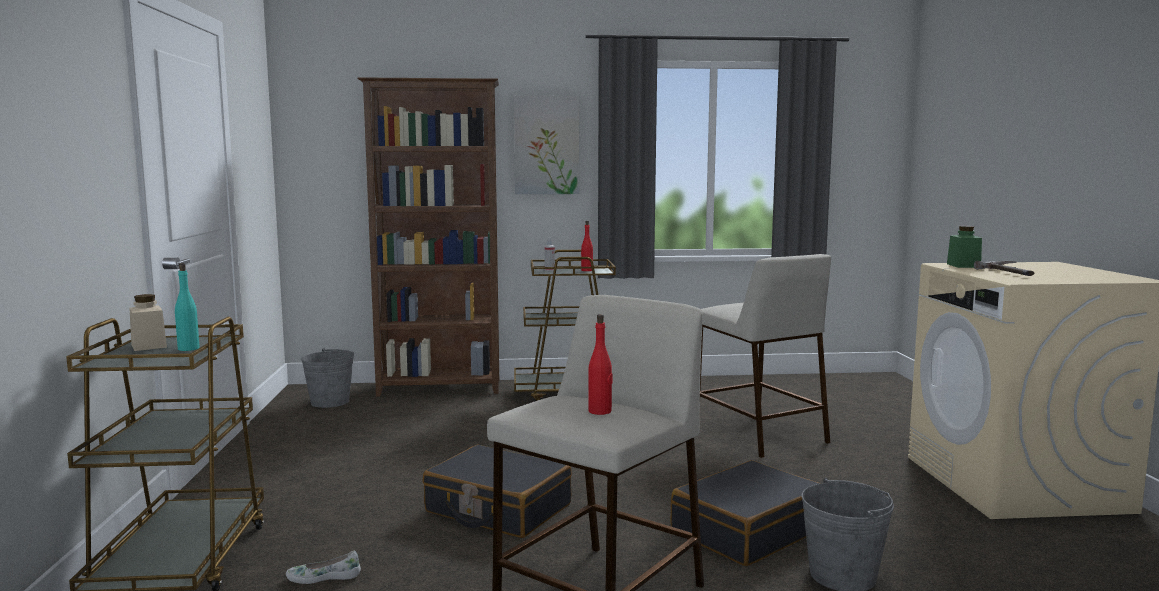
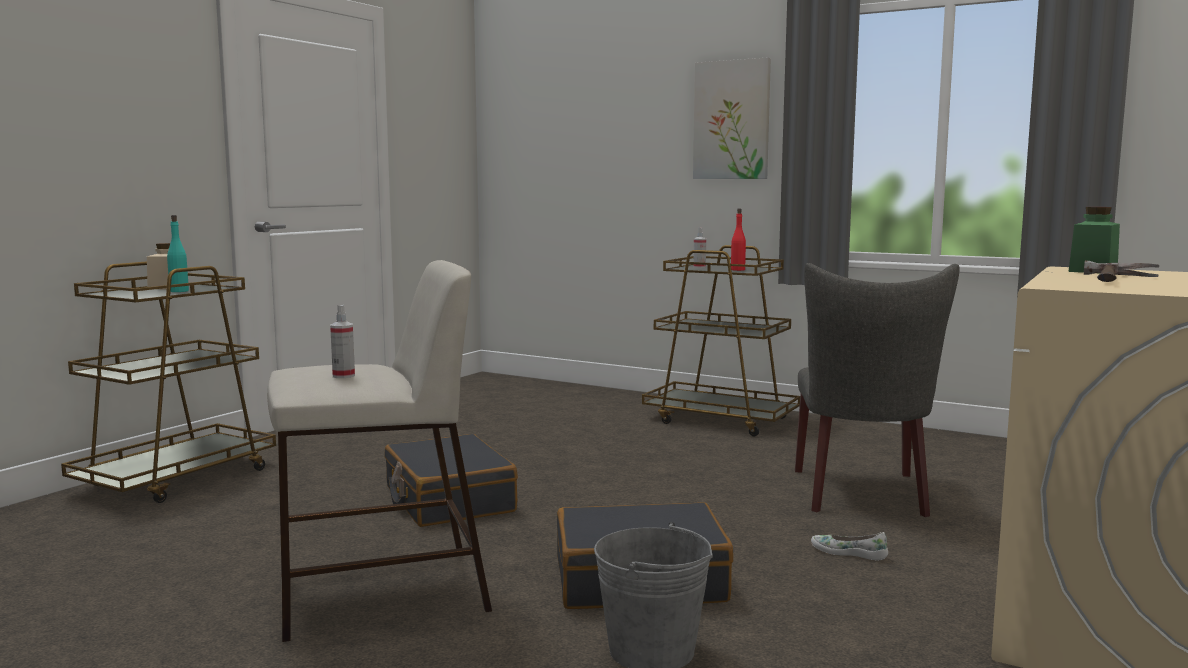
camera: 35 degrees right, 0 degrees up
(324, 577) = (233, 513): white shoe -> white shoe (848, 552)
(330, 402) = (486, 390): grey bucket -> none
(440, 388) = (601, 394): brown bookcase -> none
(600, 411) = (343, 376): red bottle -> spray bottle
(757, 433) = (862, 495): beige stool -> grey chair

